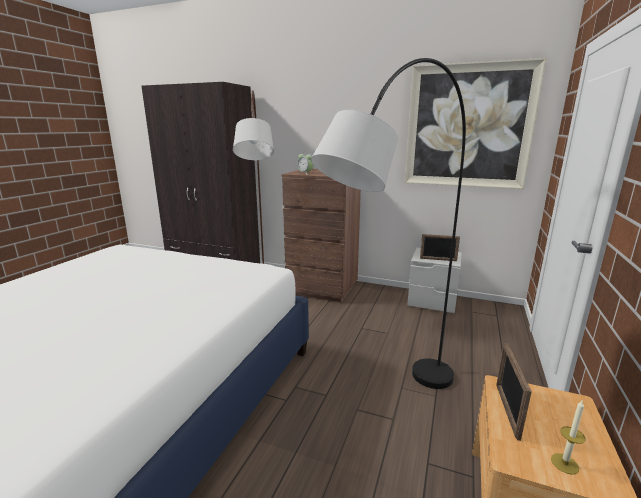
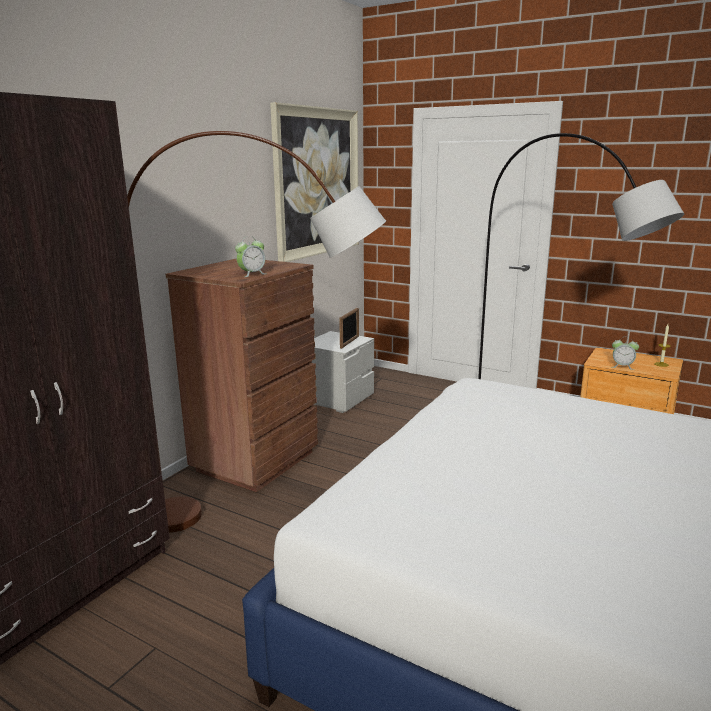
camera: 80 degrees left, 0 degrees up
(507, 410) = (622, 366): picture frame -> alarm clock

